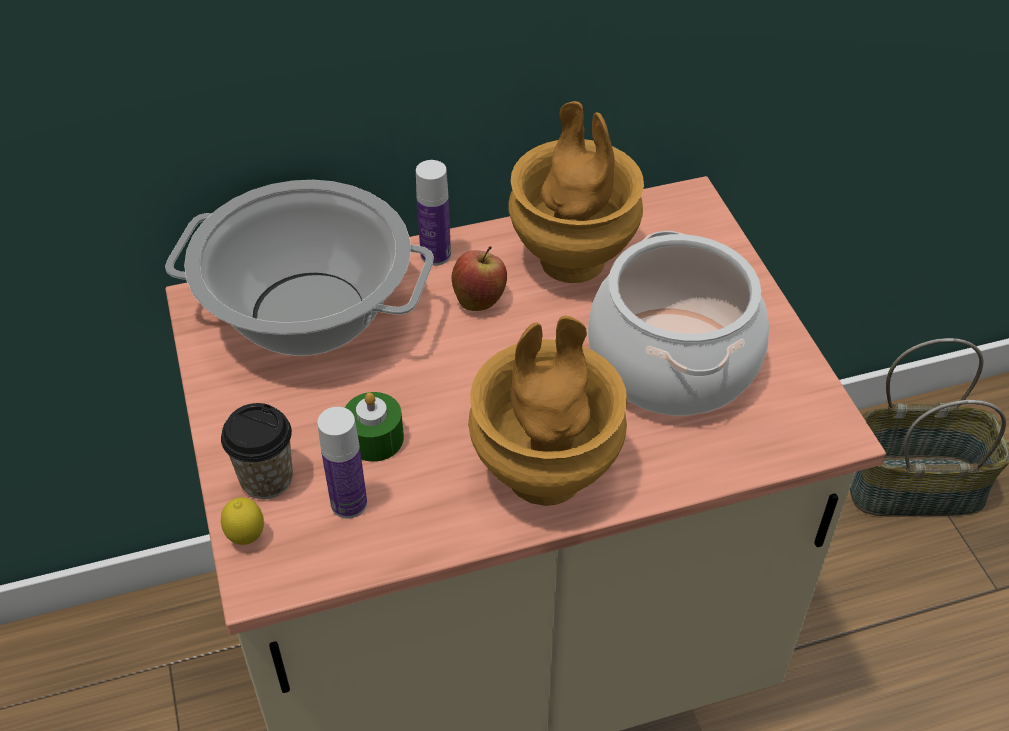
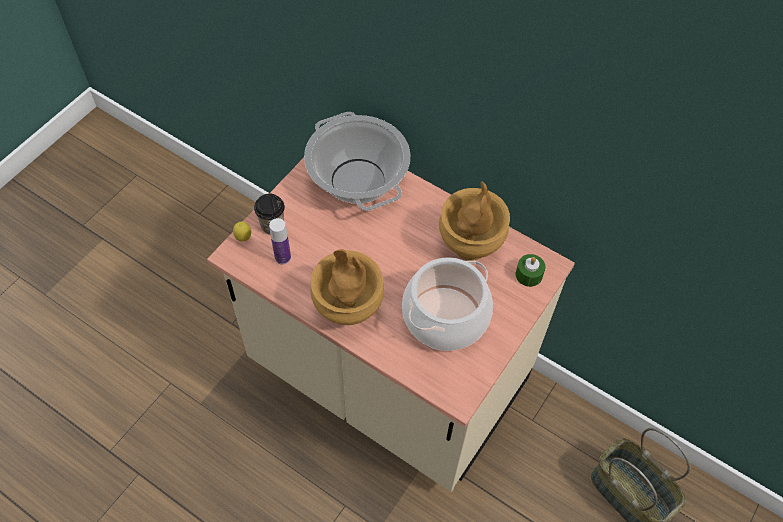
camera: 50 degrees right, 10 degrees up
(374, 438) = (318, 244): green candle -> green candle (529, 275)
(435, 255) = (427, 198): bottle -> none
(479, 300) = (417, 229): apple -> none

